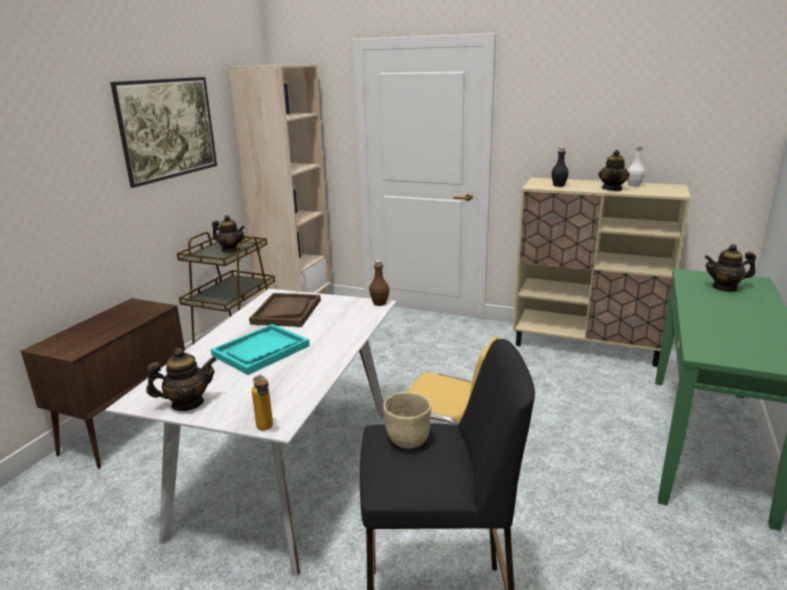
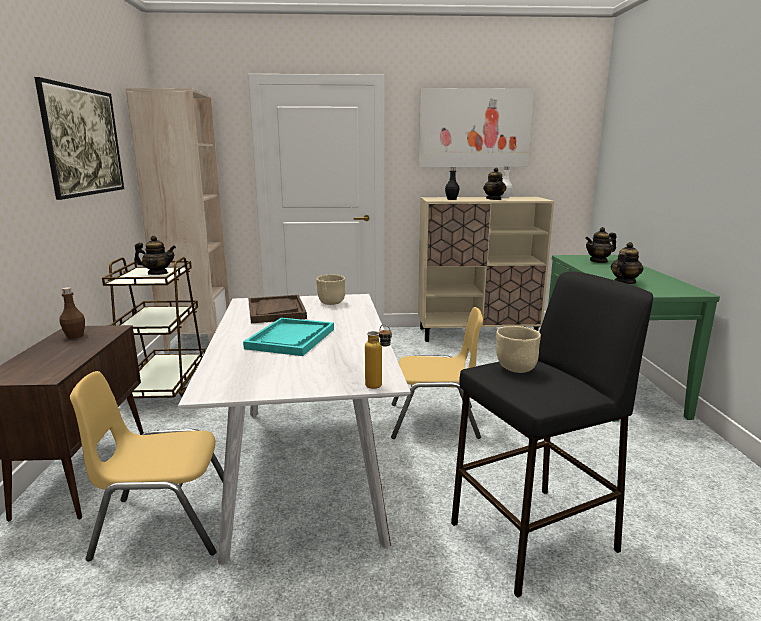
camera: 25 degrees left, 5 degrees down
(148, 491) = (165, 524): none -> yellow chair
(187, 403) = (269, 384): teapot -> teapot (624, 282)
(345, 308) = (330, 303): none -> beige bowl
(379, 303) = (357, 296): brown bottle -> brown bottle (75, 336)
(605, 96) = (474, 128): none -> picture

